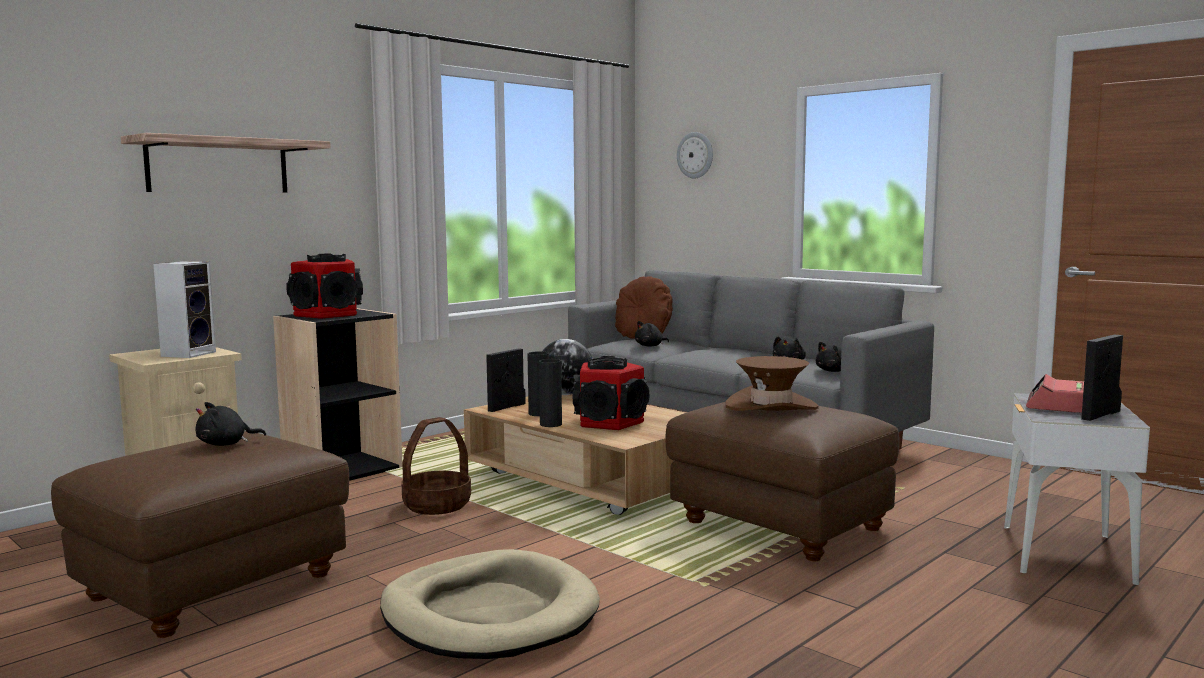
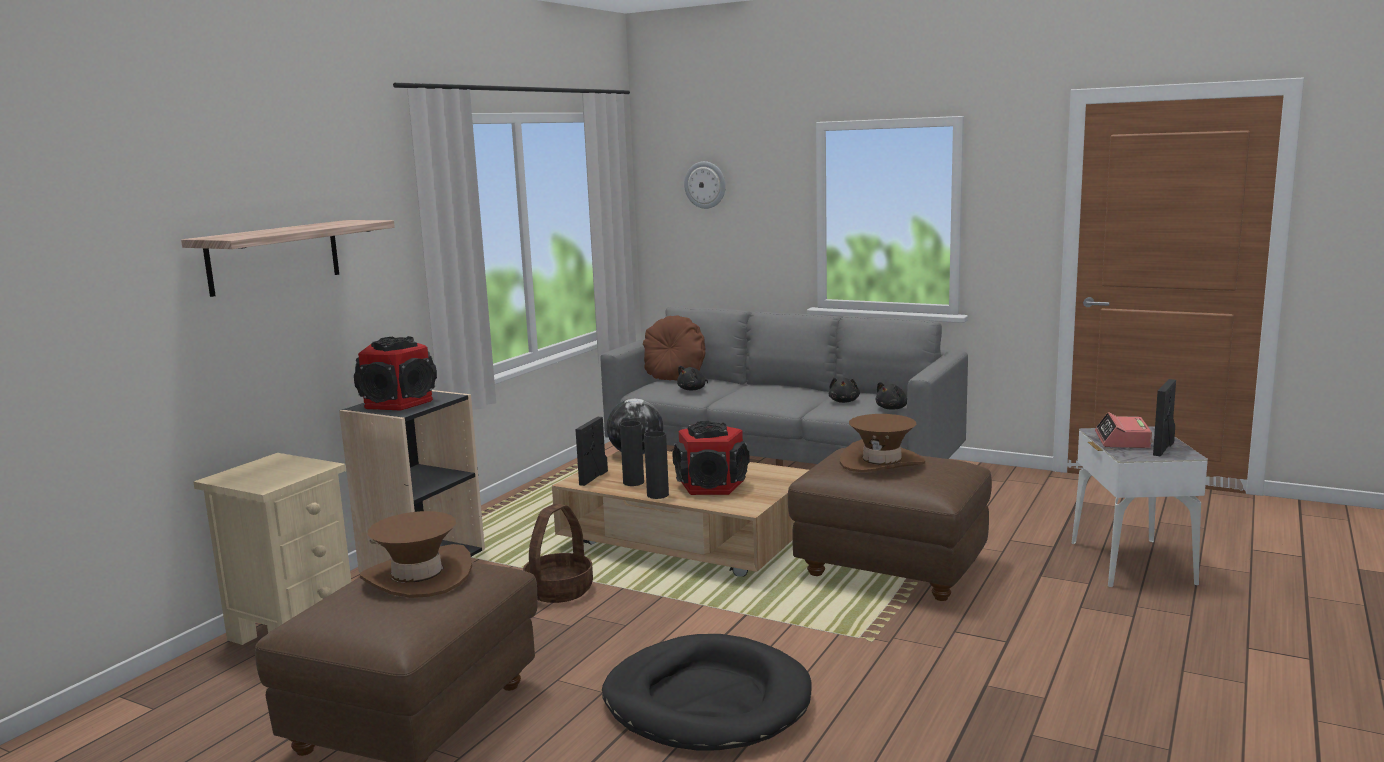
camera: 15 degrees left, 5 degrees up
(189, 353) = (288, 471): speaker -> none
(226, 444) = (417, 577): black plush toy -> brown hat
(489, 613) = (707, 700): beige dog bed -> black dog bed

